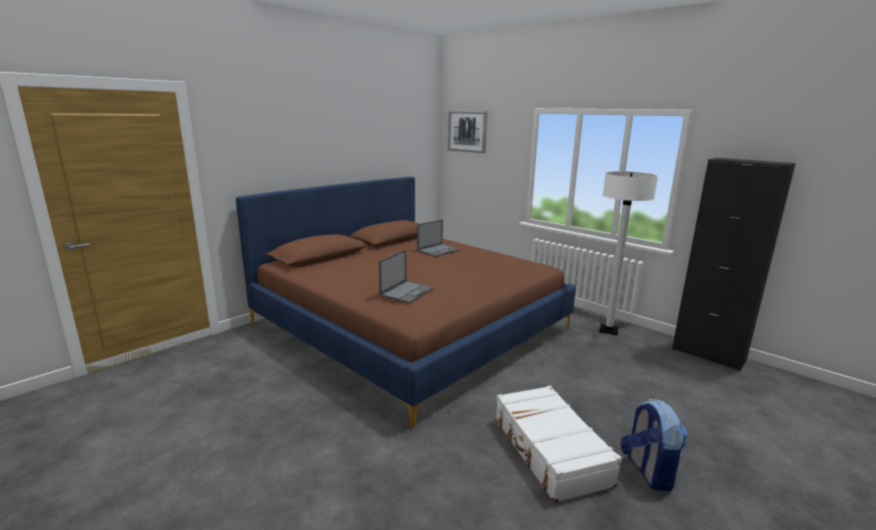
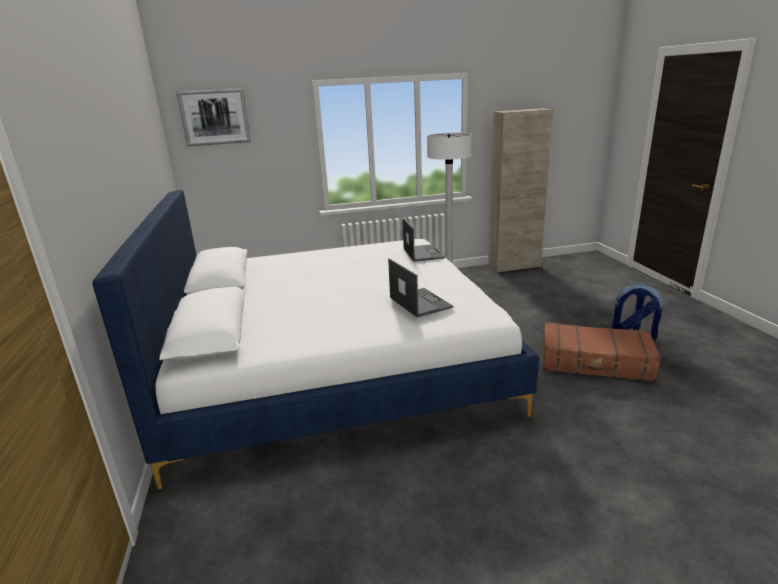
camera: 55 degrees left, 5 degrees up
(410, 327) = (334, 361): brown bed -> white bed
(439, 250) = (306, 265): laptop -> laptop (423, 253)
(549, 451) = (595, 362): white suitcase -> brown suitcase
(708, 355) = (514, 266): black cabinet -> beige cabinet

